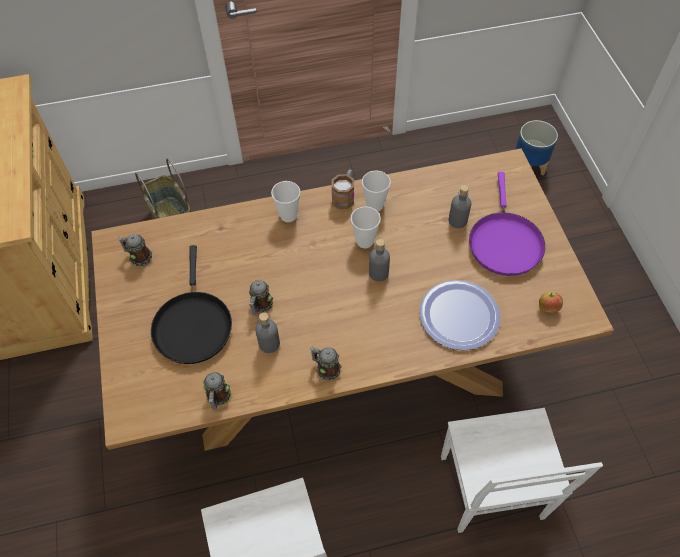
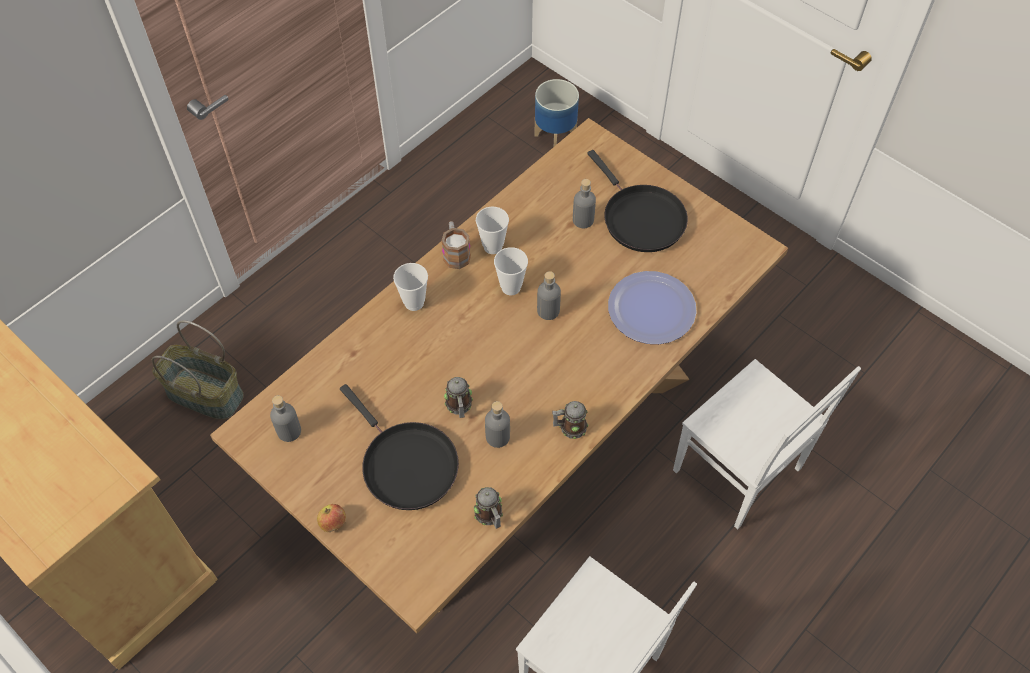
camera: 35 degrees left, 0 degrees up
(138, 257) = (289, 431): mug -> grey bottle
(504, 242) = (640, 218): purple frying pan -> black frying pan
(548, 308) = (721, 258): apple -> apple (333, 523)

